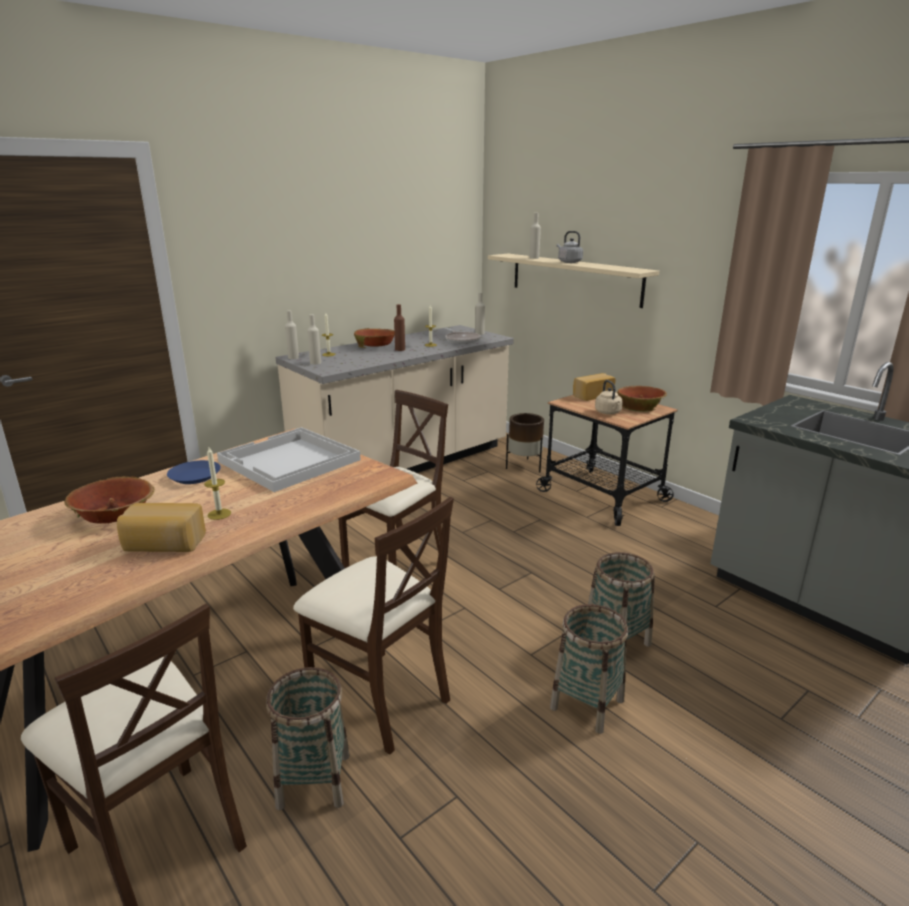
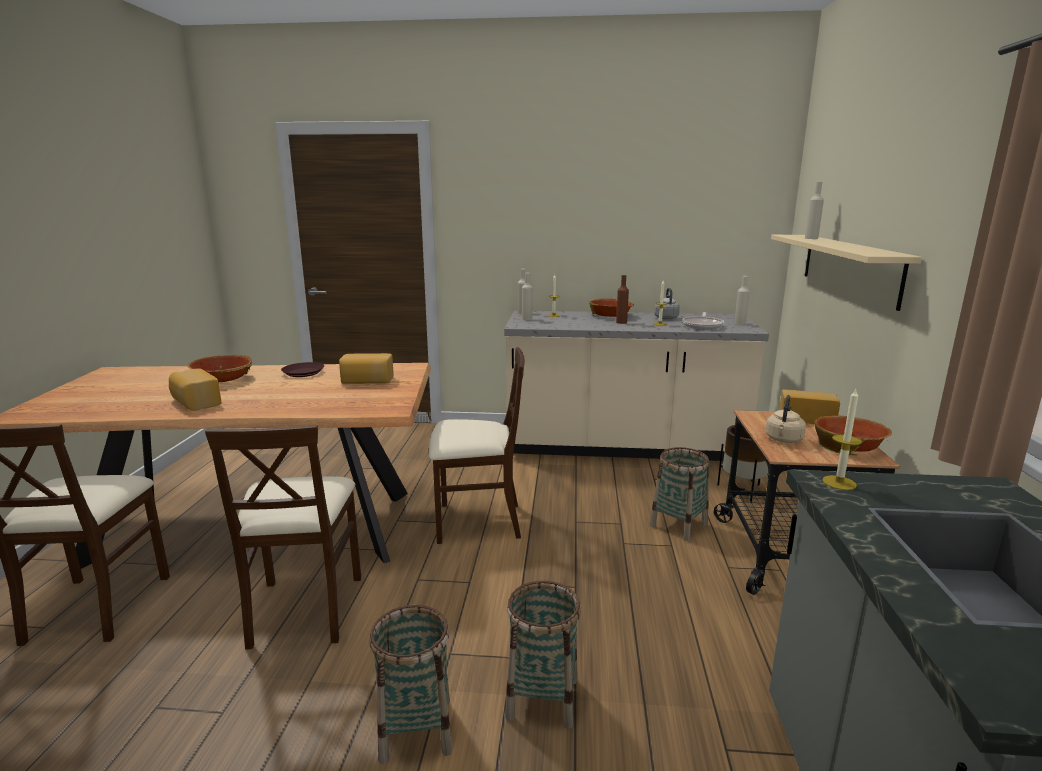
camera: 45 degrees right, 5 degrees down
(195, 476) = (303, 373): blue plate -> brown plate
(219, 514) = (255, 397): candle -> candle (839, 483)
(289, 461) = (367, 381): white tray -> bread
(313, 780) = (191, 631): basket -> basket (678, 525)
(568, 262) = (833, 243): grey kettle -> grey kettle (666, 318)

